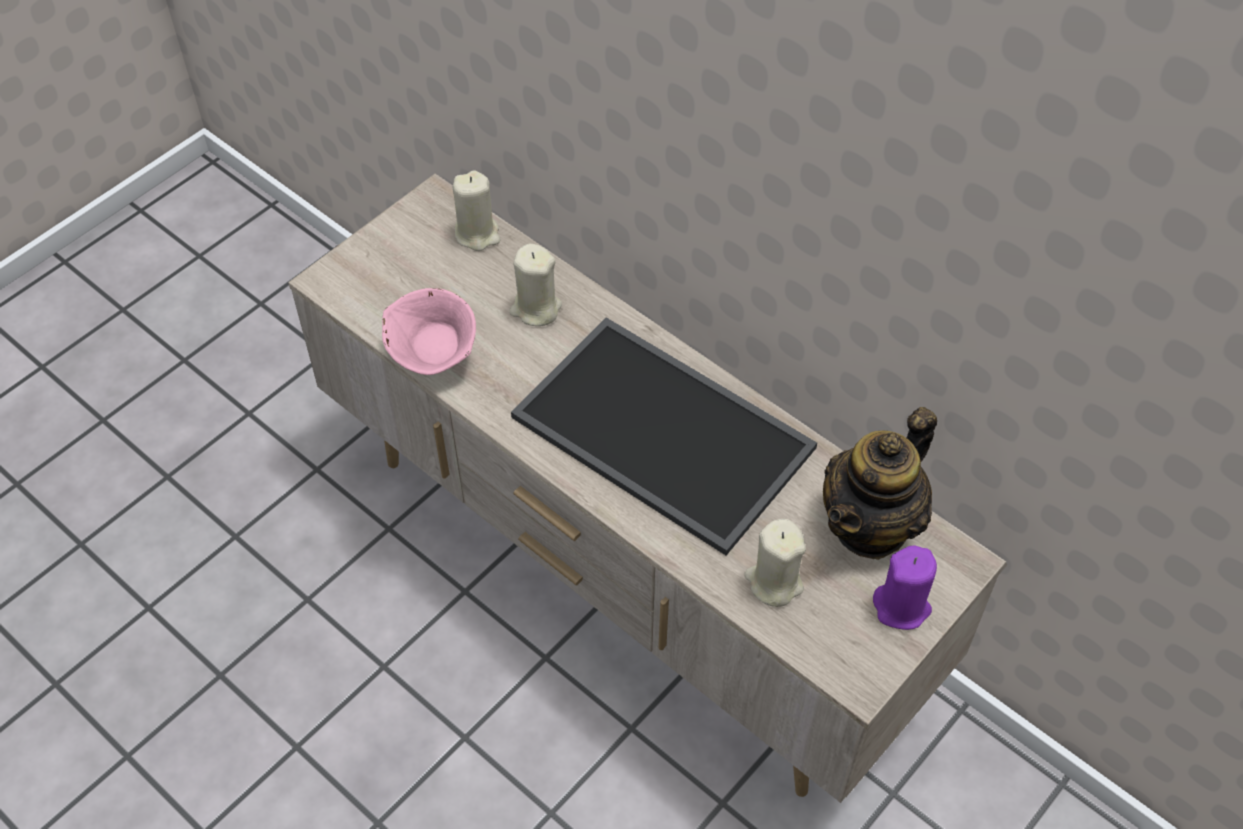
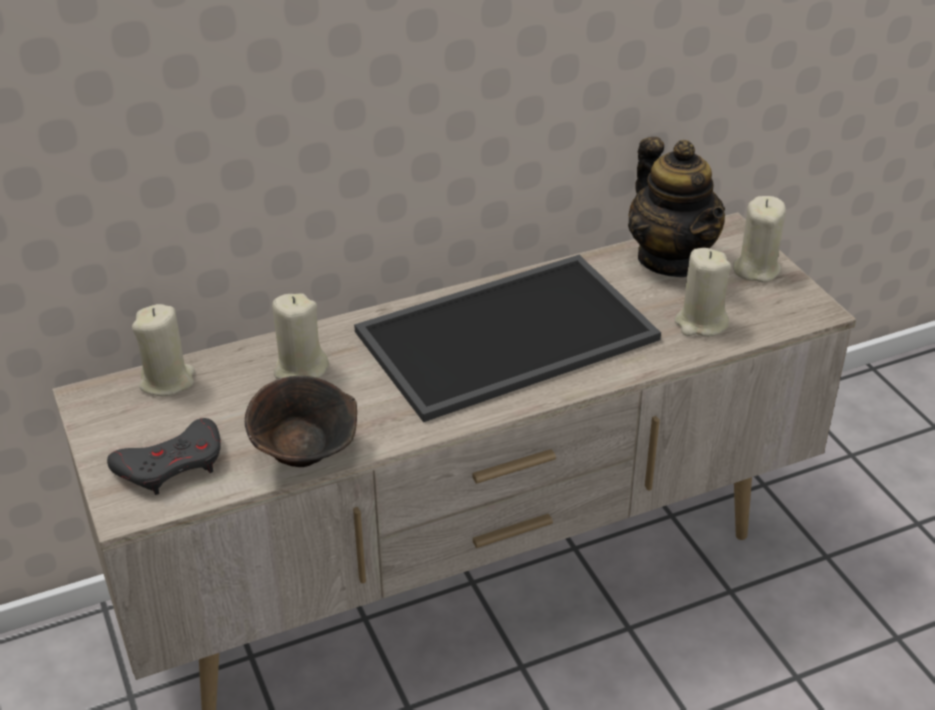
camera: 65 degrees left, 15 degrees down
(384, 282) = (172, 464): none -> grey game controller
(435, 357) = (306, 453): pink bowl -> brown bowl
(902, 606) = (756, 269): purple candle -> beige candle

